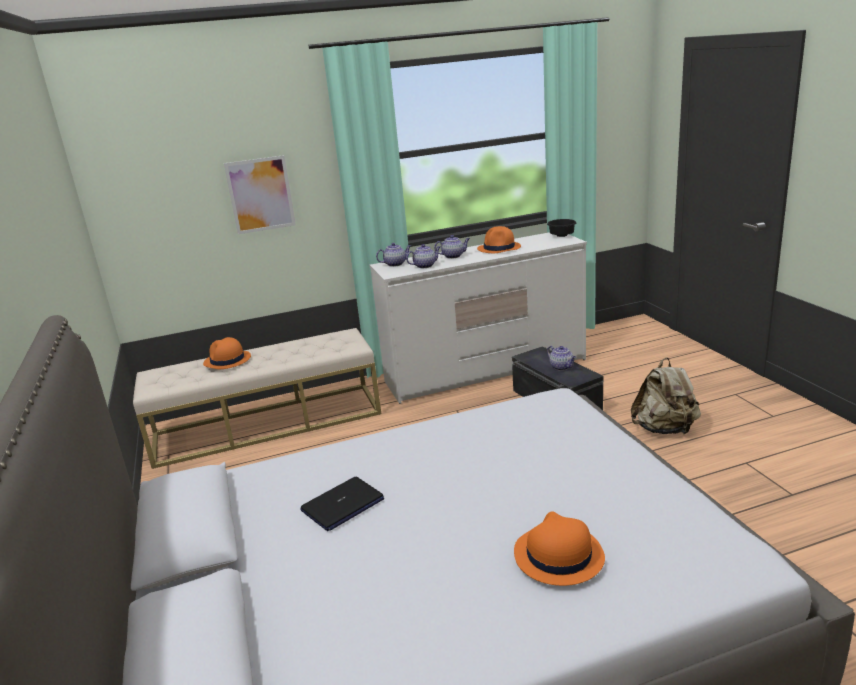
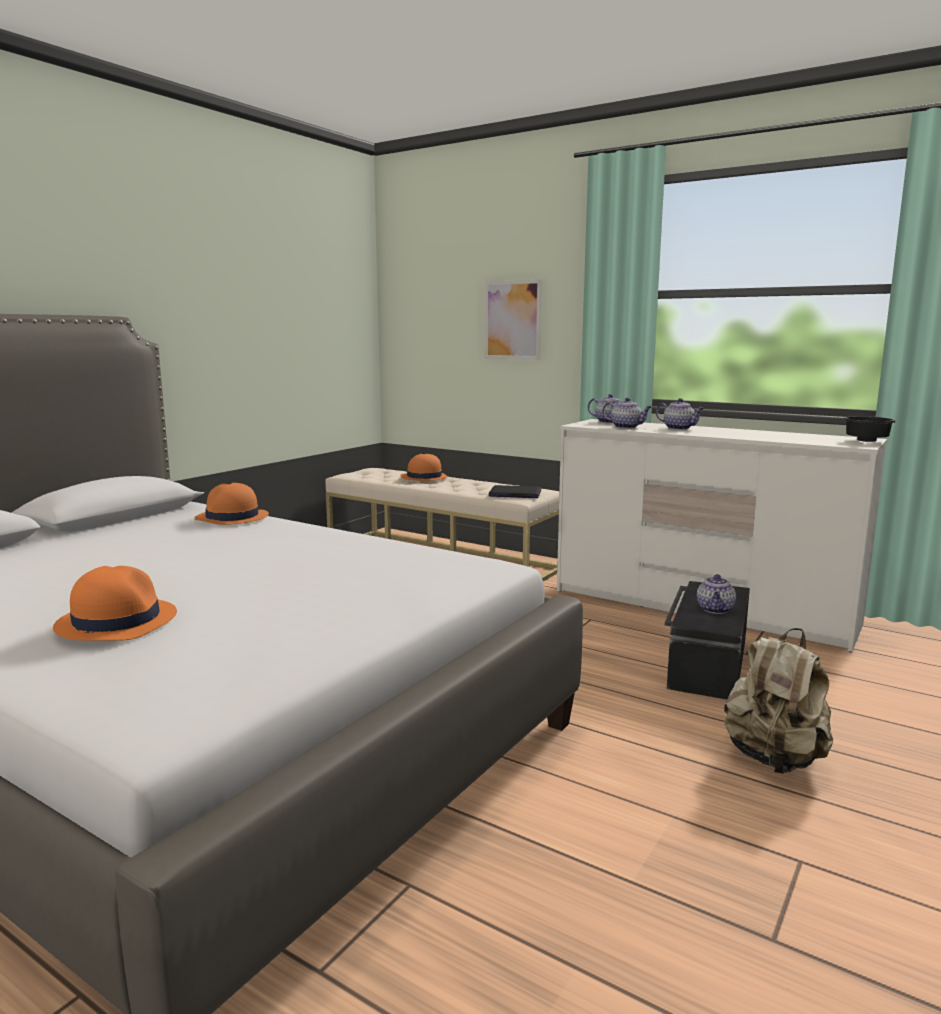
camera: 50 degrees right, 10 degrees down
(342, 505) = (176, 541): laptop -> laptop (514, 494)
(499, 248) = (748, 433): orange hat -> orange hat (232, 518)

